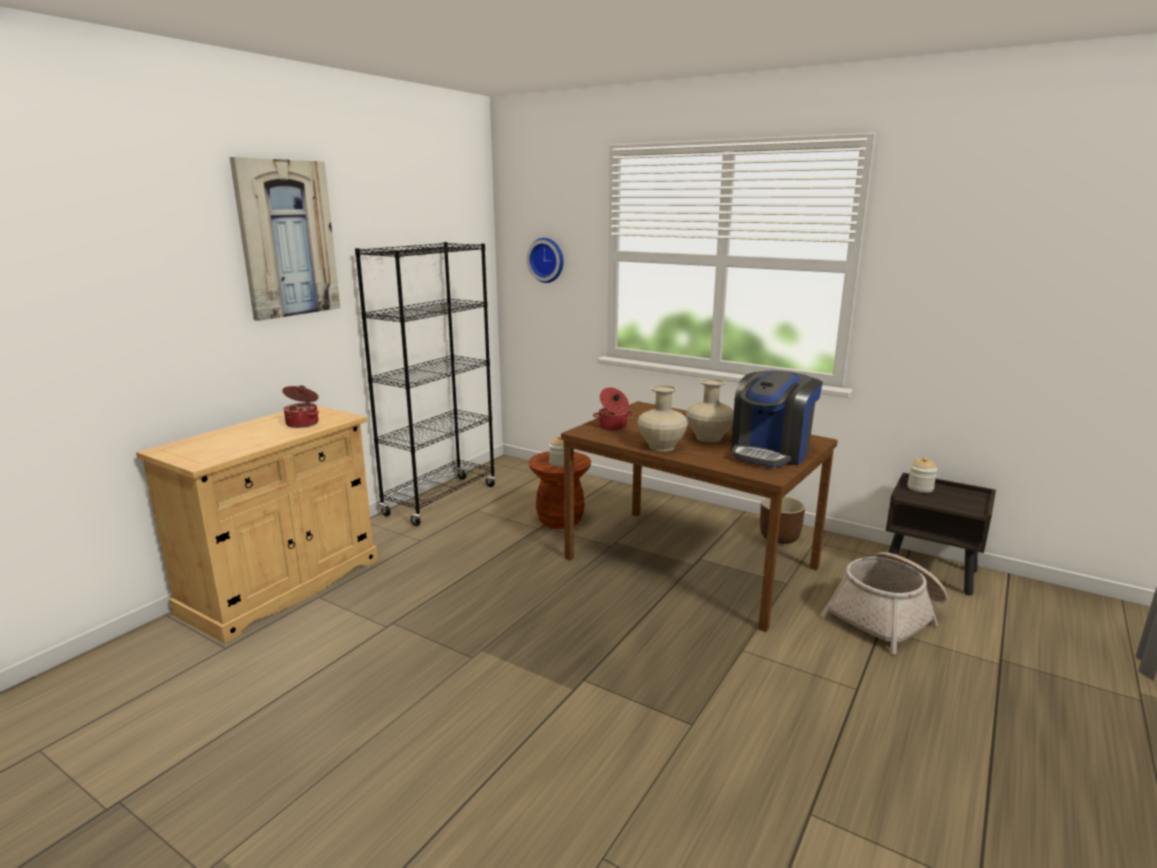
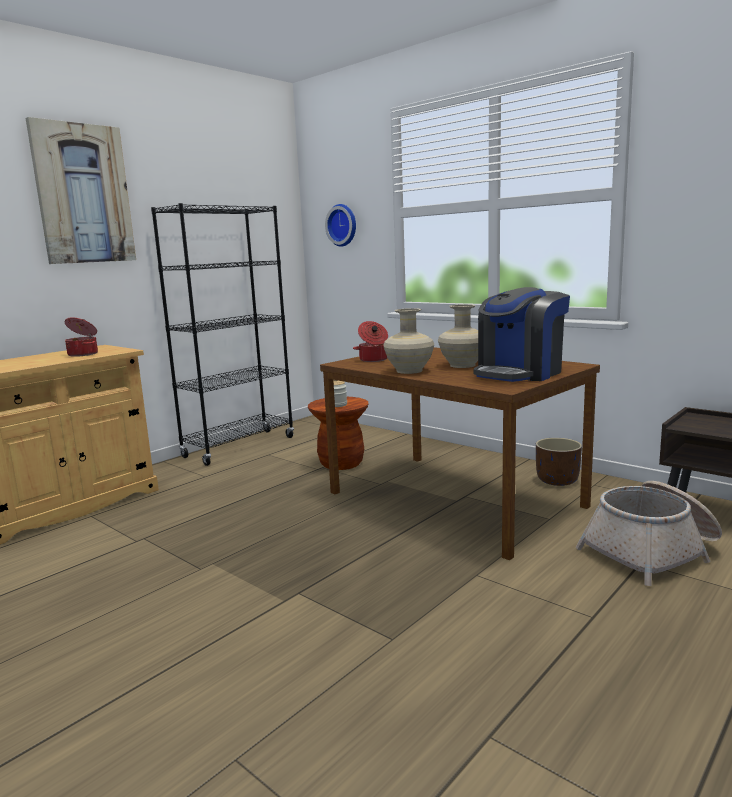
camera: 10 degrees right, 5 degrees down
(920, 488) = (700, 420): jar -> none

